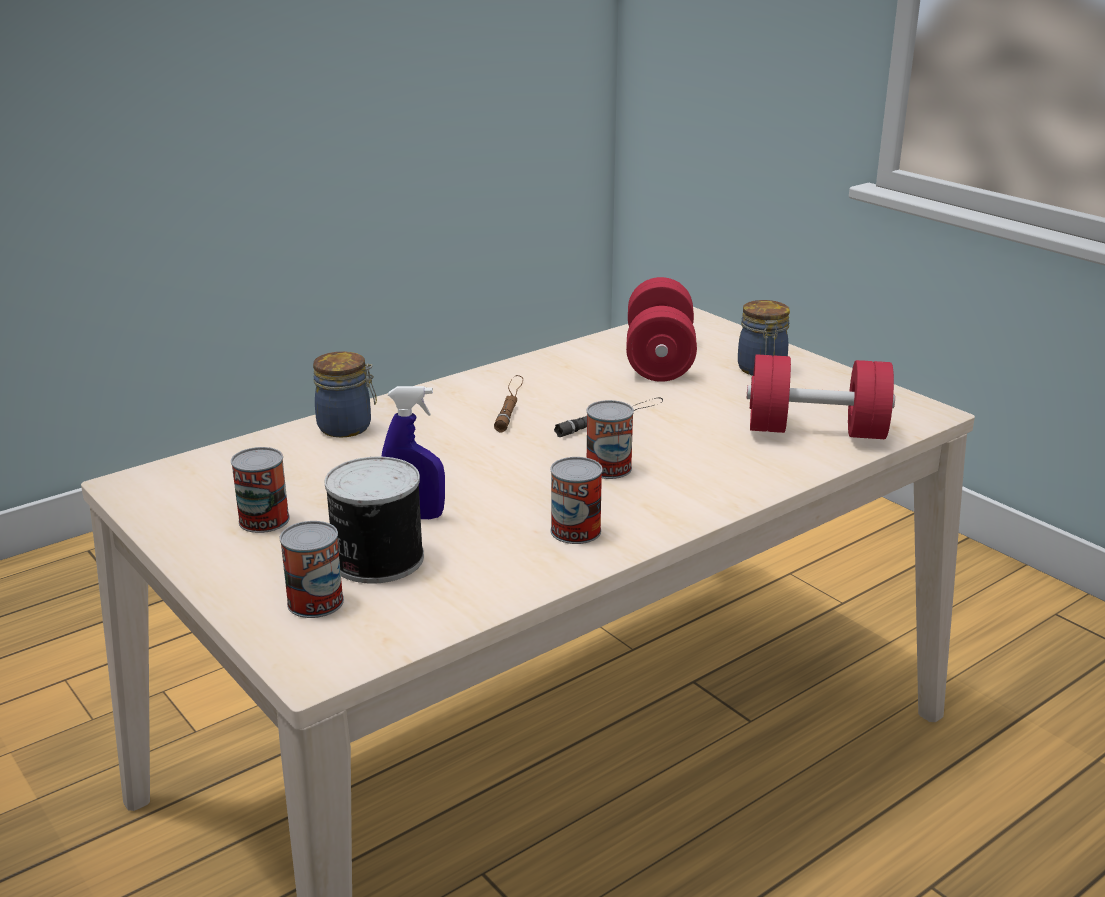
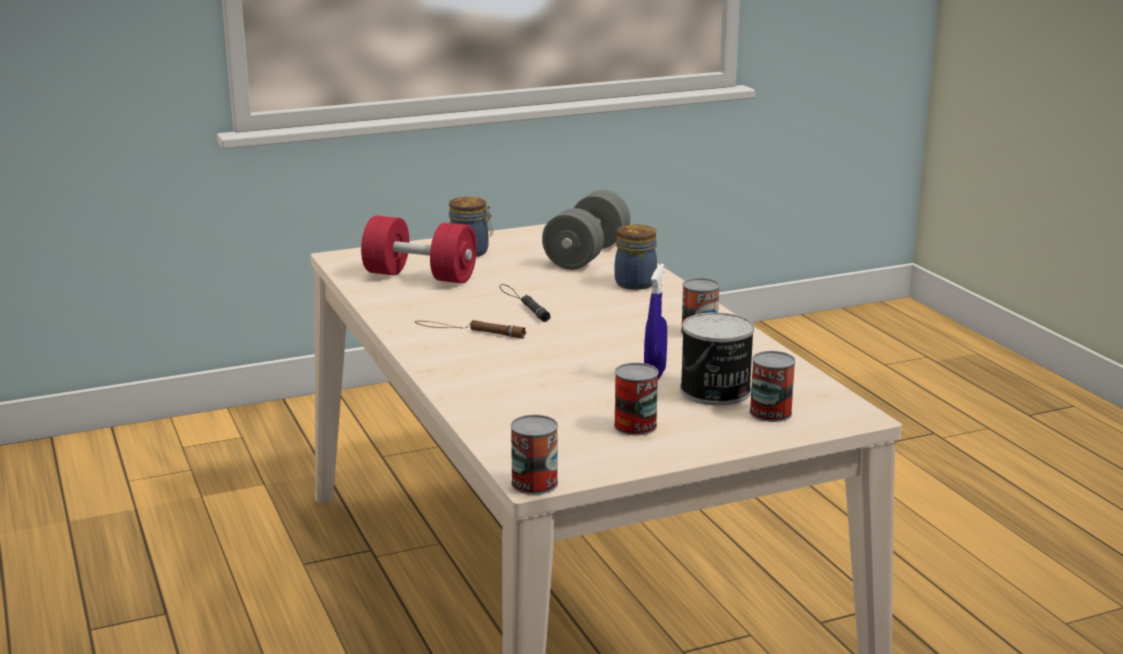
camera: 75 degrees left, 5 degrees down
(347, 427) = (473, 389): jar -> jar (636, 283)
(608, 468) = (609, 313): can -> can (534, 483)
(816, 431) = (587, 255): red dumbbell -> grey dumbbell

